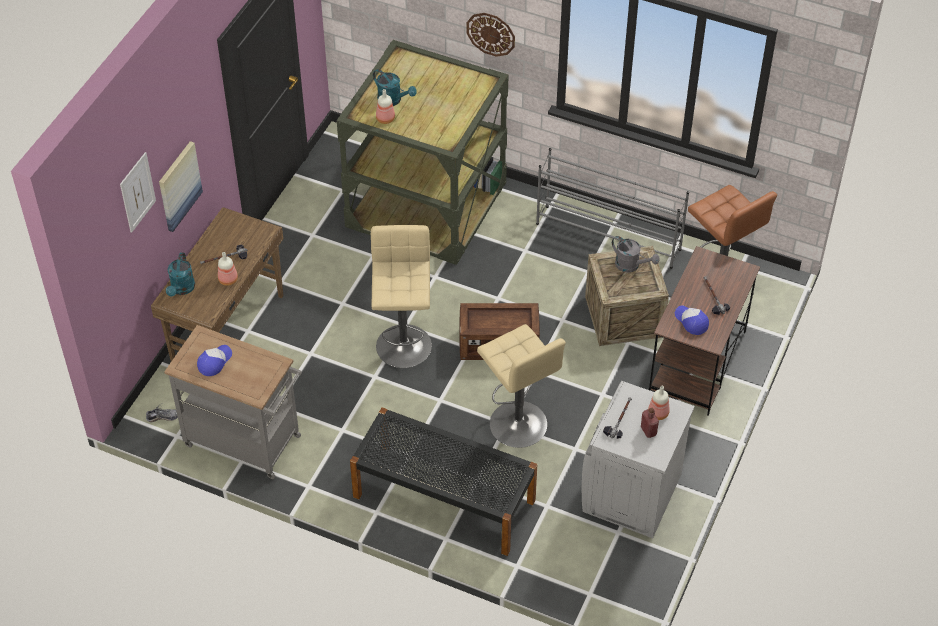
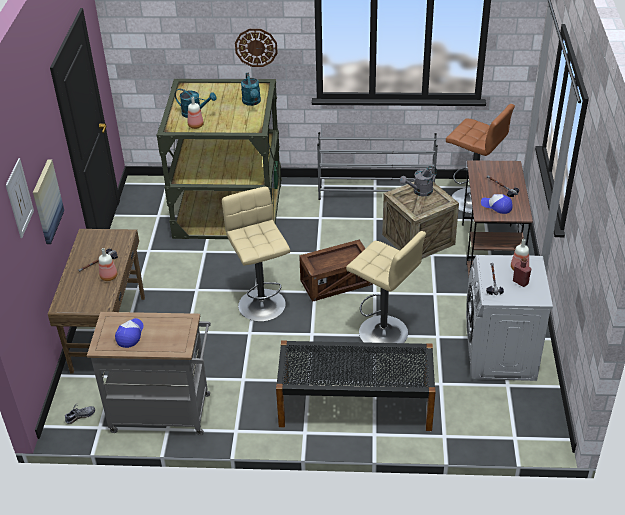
camera: 20 degrees left, 10 degrees down
(182, 289) = (70, 294): turquoise watering can -> turquoise watering can (252, 102)
(631, 265) = (419, 192): grey watering can -> grey watering can turned 135 degrees clockwise

